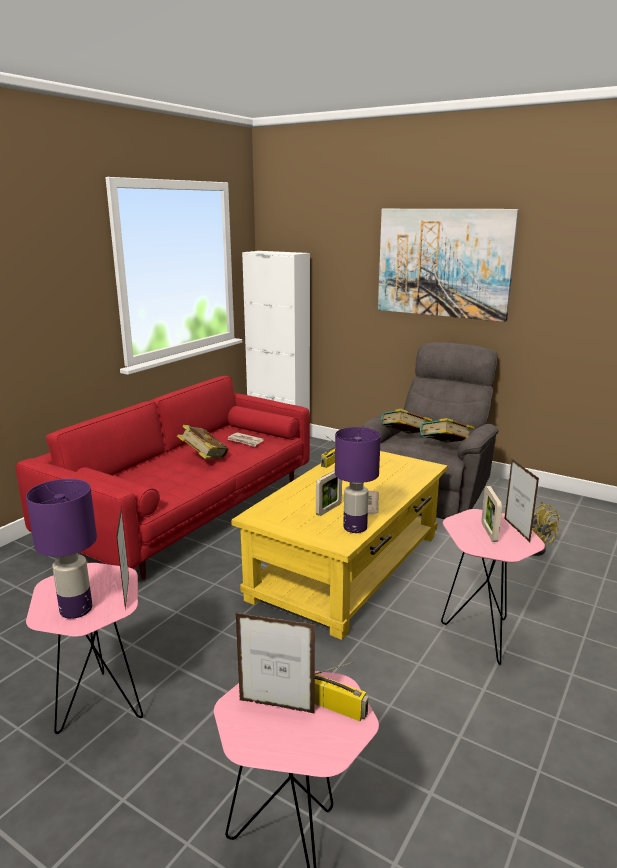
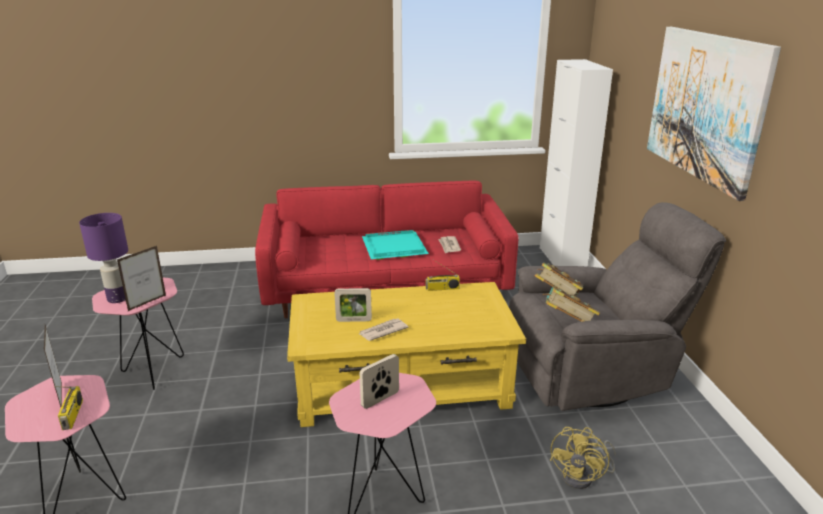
camera: 50 degrees right, 5 degrees up
(204, 459) = (393, 248): book -> turquoise tray
(355, 528) = (336, 342): purple table lamp -> none
(516, 530) = (403, 412): picture frame -> none

